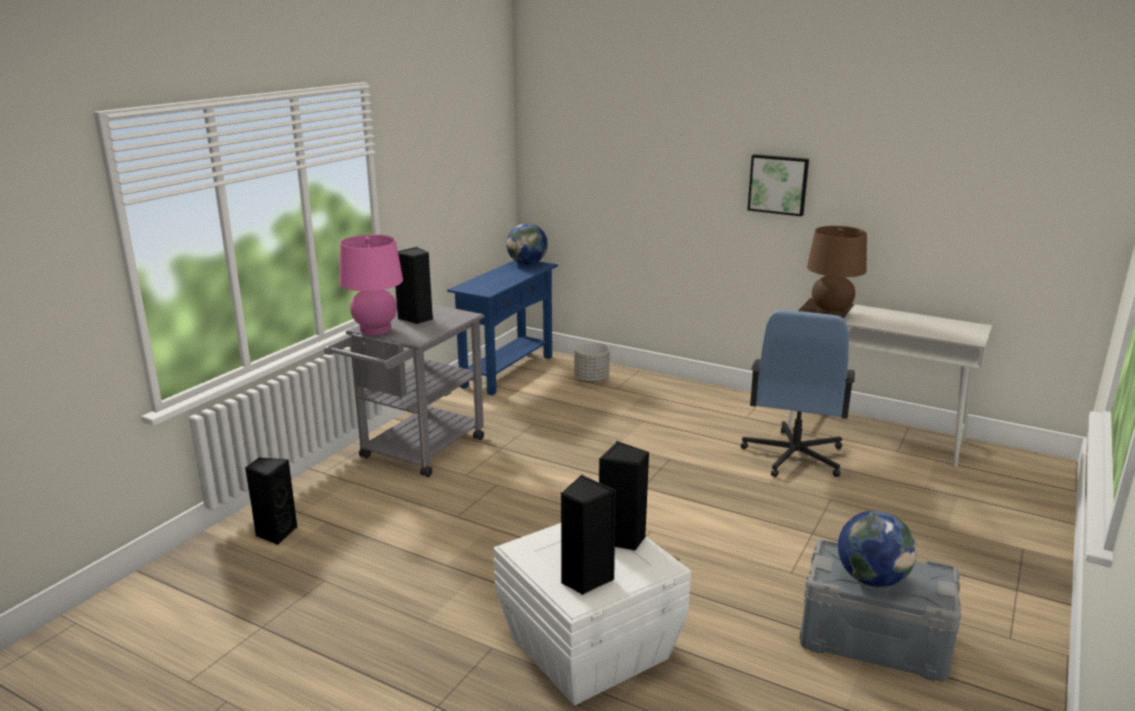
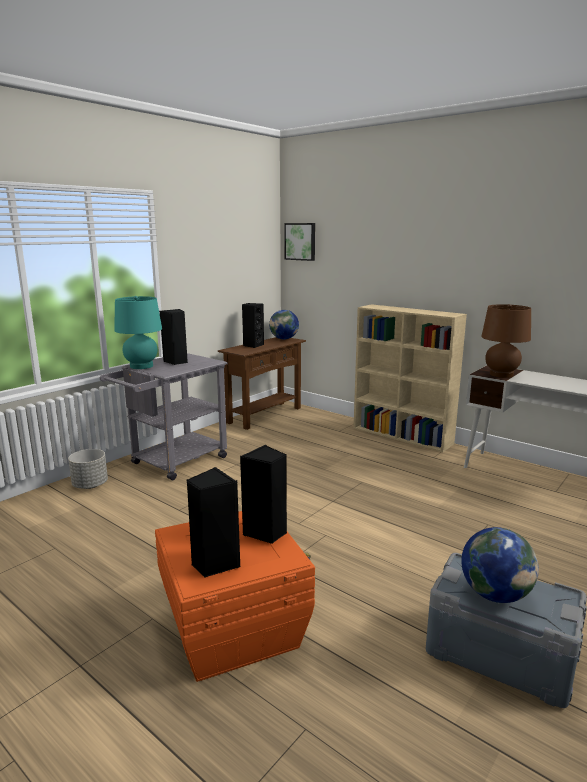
camera: 10 degrees right, 5 degrees down
(275, 533) = (42, 510): black speaker -> black speaker (253, 345)
(375, 329) = (141, 366): pink table lamp -> turquoise table lamp
(507, 371) = (264, 415): blue console table -> brown console table
(589, 646) = (234, 627): white storage box -> orange storage box
(591, 379) = (323, 423): grey planter -> grey planter (90, 485)
(700, 390) = (403, 436): none -> beige bookcase
(778, 184) = (464, 275): picture -> picture (300, 241)
(793, 456) = (464, 488): blue office chair -> none

